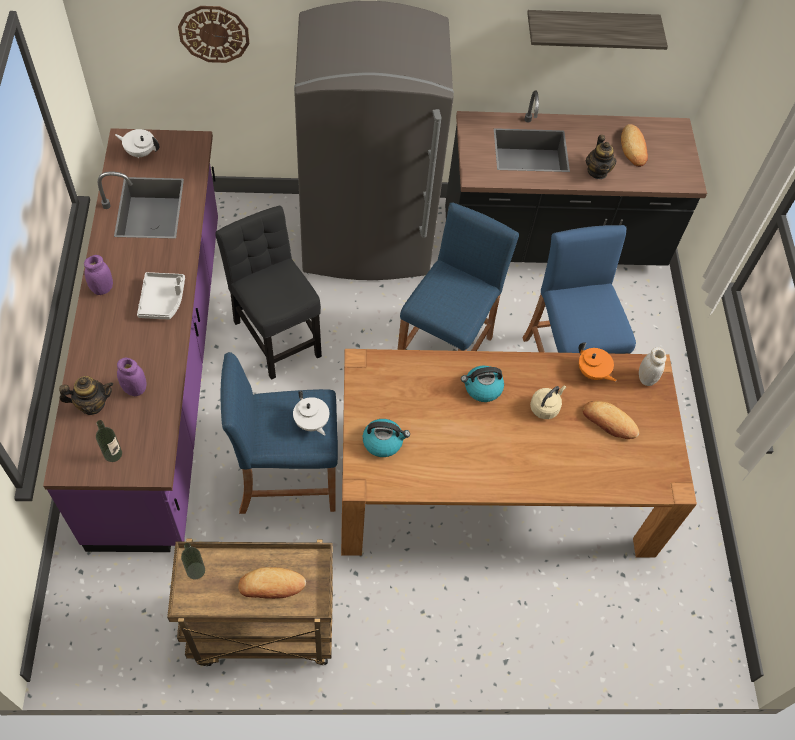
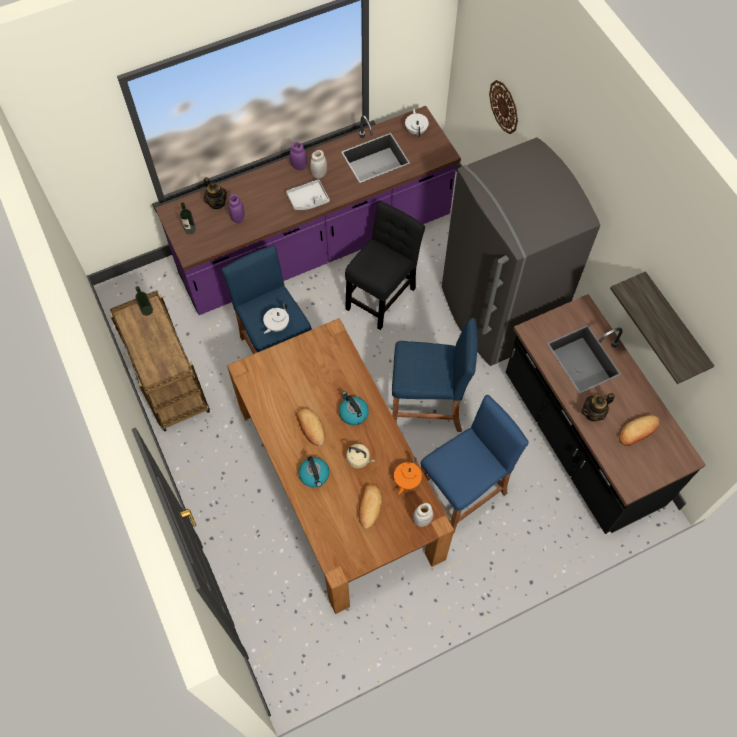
camera: 70 degrees right, 5 degrees up
(132, 273) = (319, 174): none -> white jar
(271, 586) = (154, 353): bread -> bread (311, 427)
(383, 442) = (280, 370): kettle -> kettle (314, 475)

